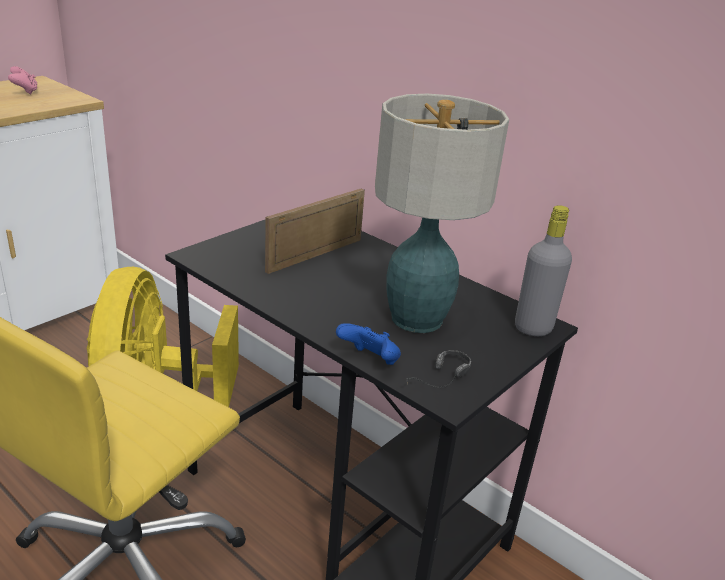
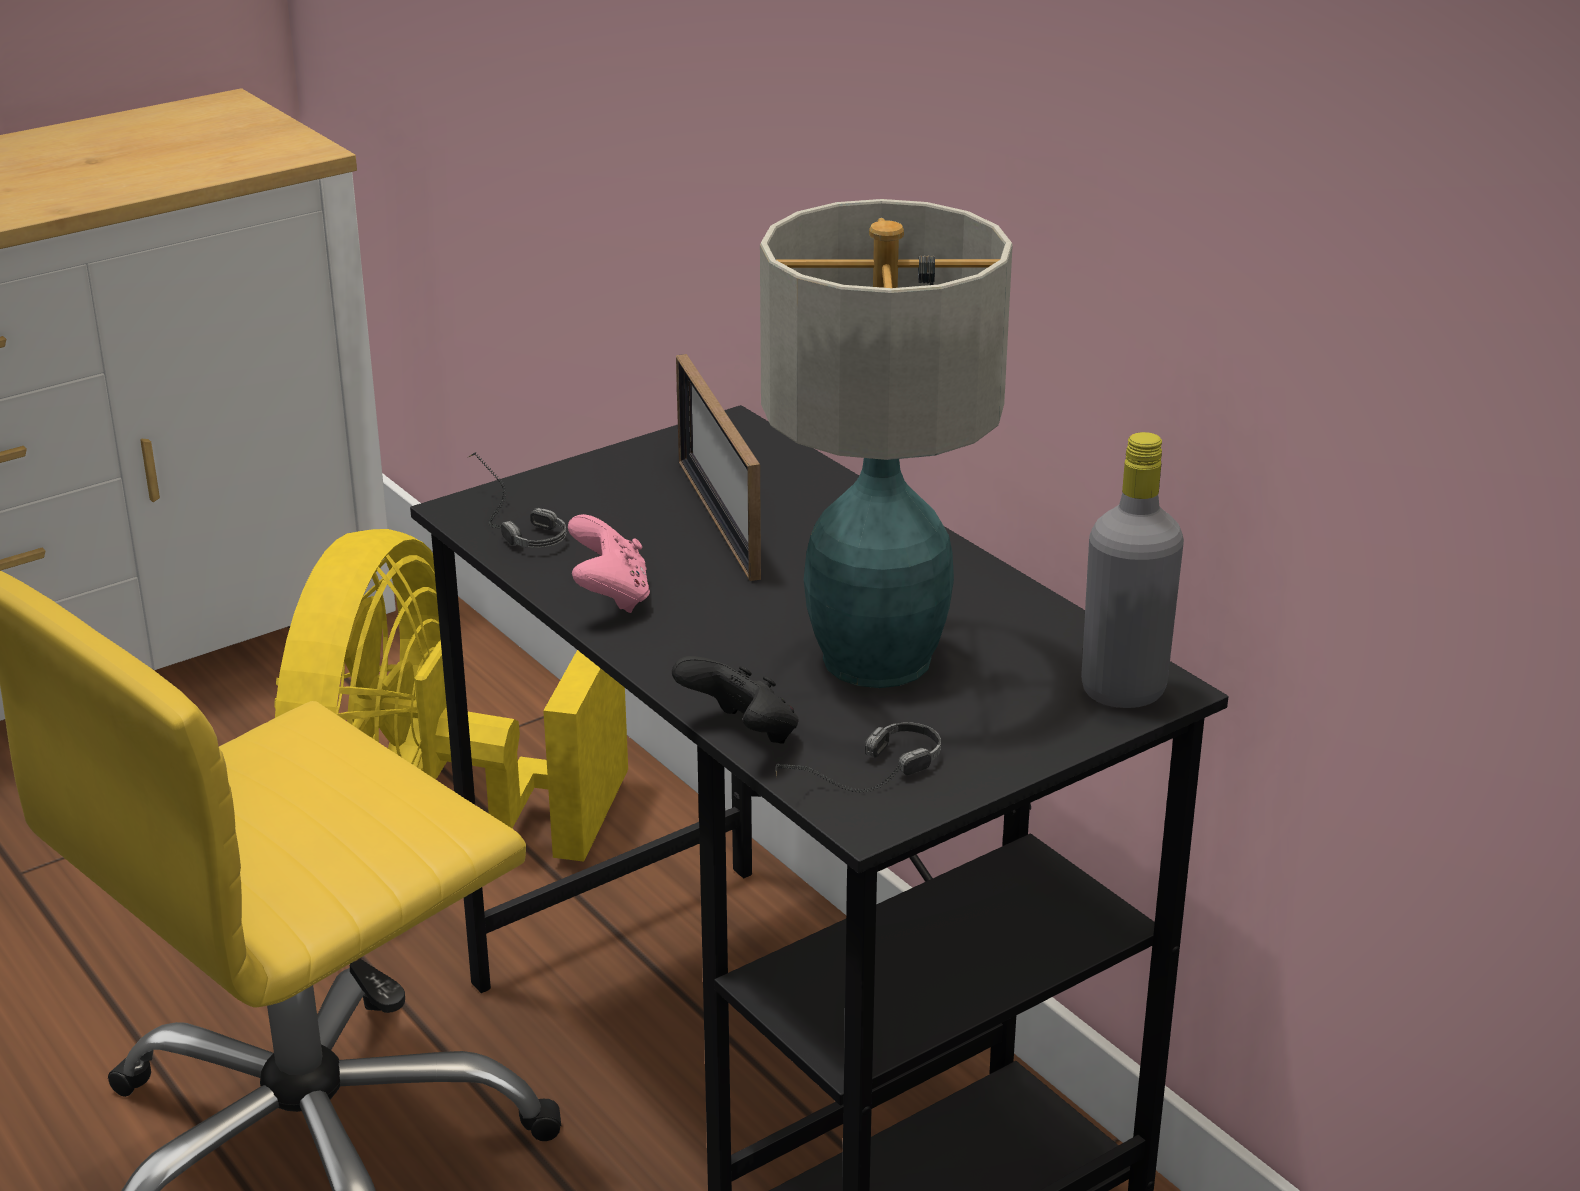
camera: 15 degrees right, 0 degrees up
(25, 91) = (196, 133): pink game controller -> pink game controller (610, 597)
(215, 260) = (505, 523): none -> headphones
(315, 255) = (718, 518): picture frame -> picture frame turned 75 degrees counterclockwise
(370, 361) = (742, 735): blue game controller -> black game controller

